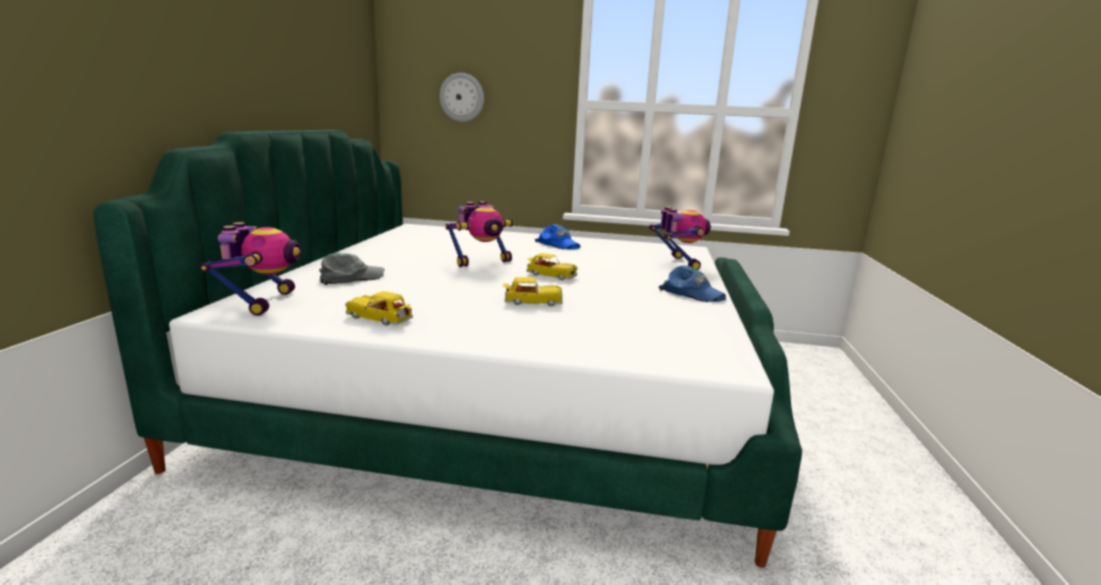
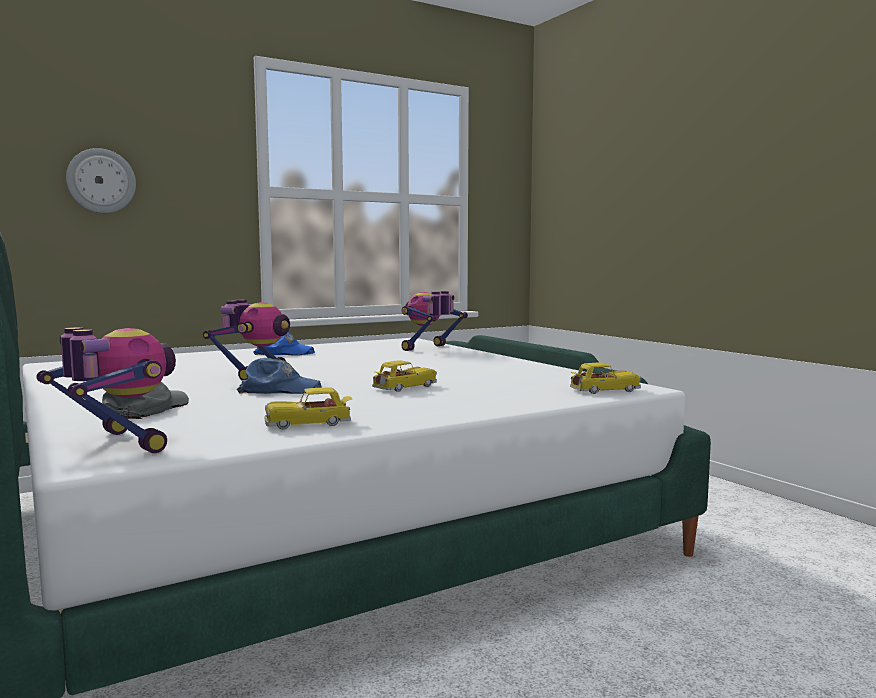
camera: 40 degrees left, 10 degrees down
(550, 275) = (356, 371): toy car -> toy car (603, 390)
(677, 263) = (429, 349): toy robot -> toy robot turned 90 degrees counterclockwise
(692, 293) = (498, 361): blue cap -> blue cap (279, 389)

